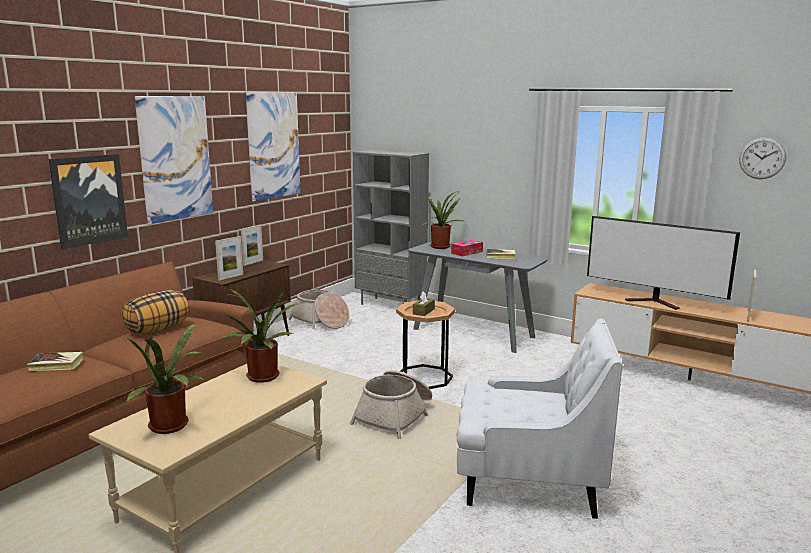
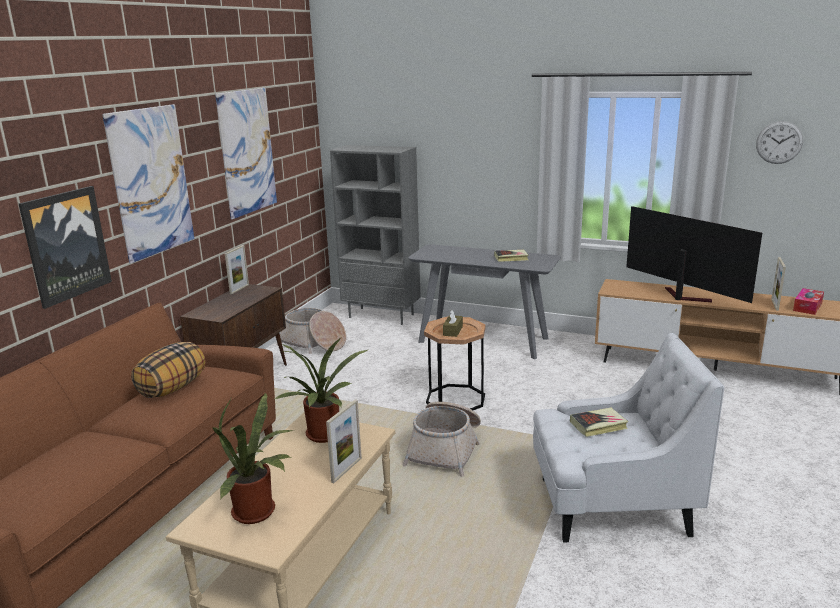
camera: 10 degrees left, 5 degrees up
(56, 365) = (78, 451): book -> book (598, 425)
(230, 277) = (225, 311): picture frame -> picture frame (346, 470)
(440, 246) = (440, 250): potted plant -> none
(467, 252) = (473, 256): tissue box -> tissue box (807, 307)
(655, 302) = (681, 297): television -> television turned 150 degrees counterclockwise

